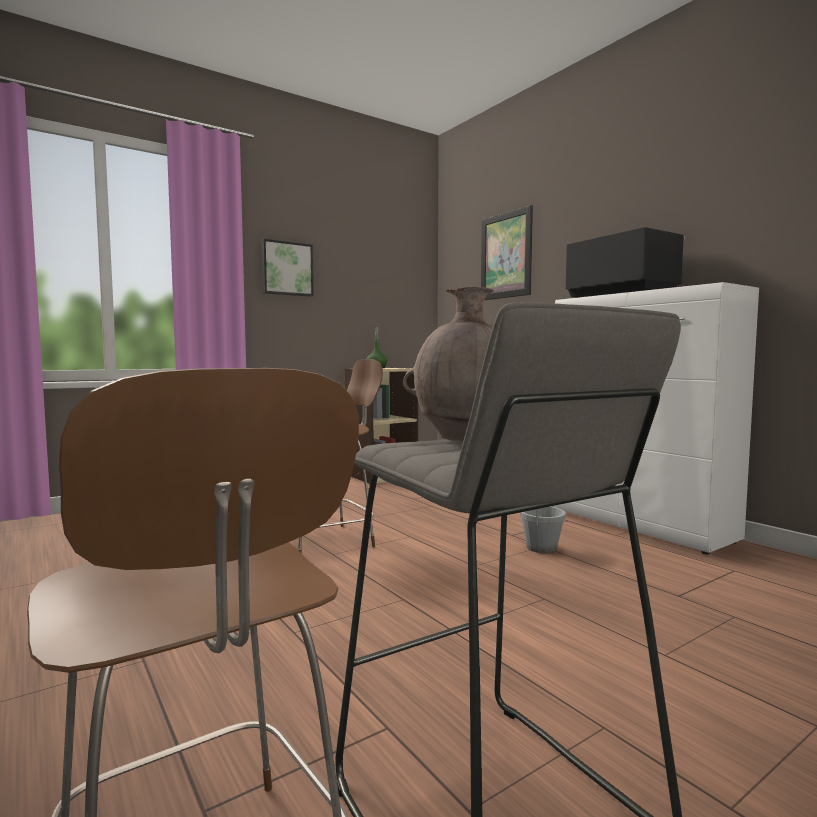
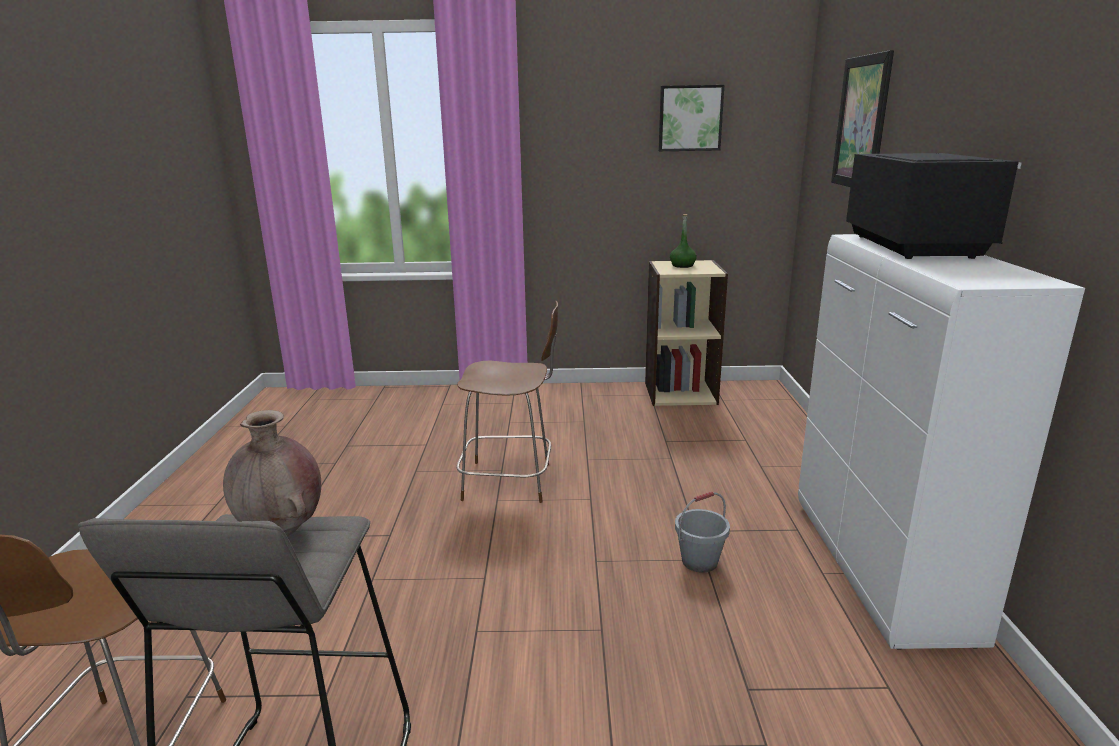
camera: 35 degrees right, 15 degrees up
(286, 269) = (578, 144): picture -> picture (690, 118)

